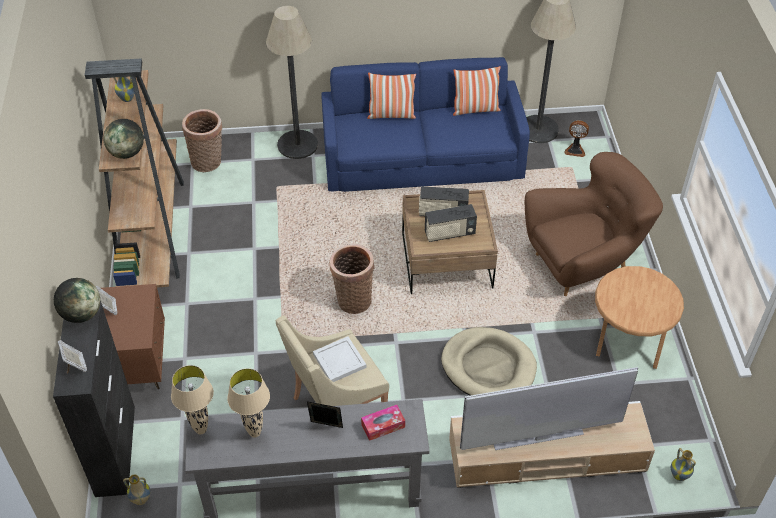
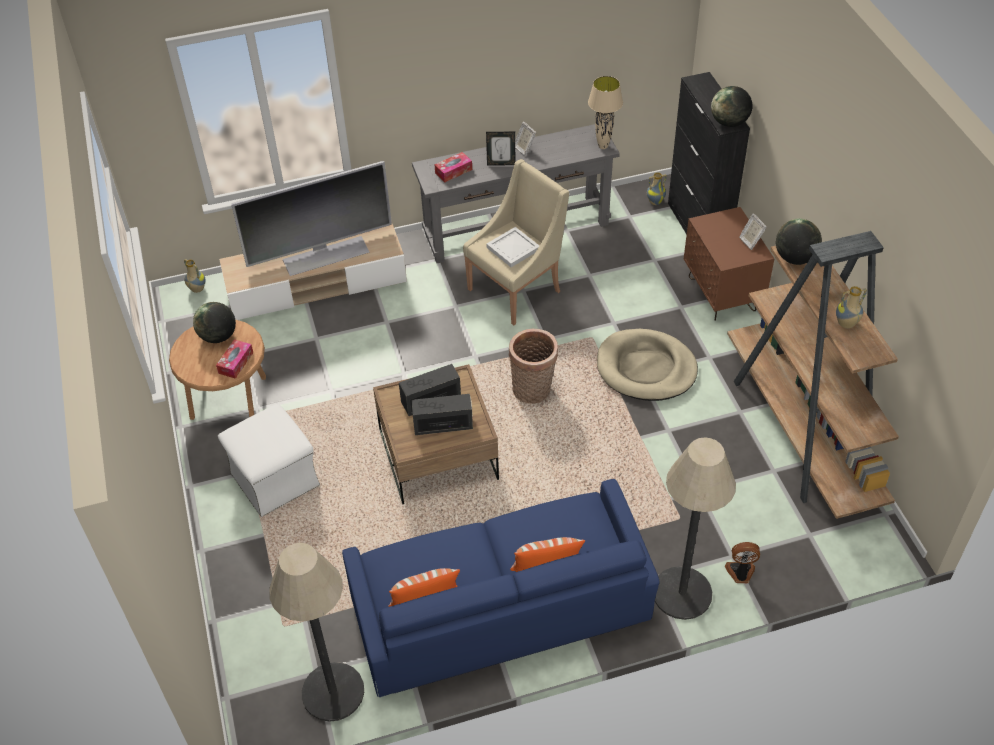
camera: 170 degrees right, 0 degrees up
(76, 366) = (706, 90): picture frame -> picture frame (524, 149)
(208, 162) = (789, 540): basket -> none
(255, 433) = (557, 151): beige table lamp -> none
(488, 367) = (376, 348): beige dog bed -> beige dog bed (646, 368)
(575, 150) = (277, 660): fan -> fan (740, 573)
(583, 264) = (274, 479): brown armchair -> white ottoman
(620, 283) = (236, 363): none -> tissue box
(639, 312) = (218, 336): none -> globe

